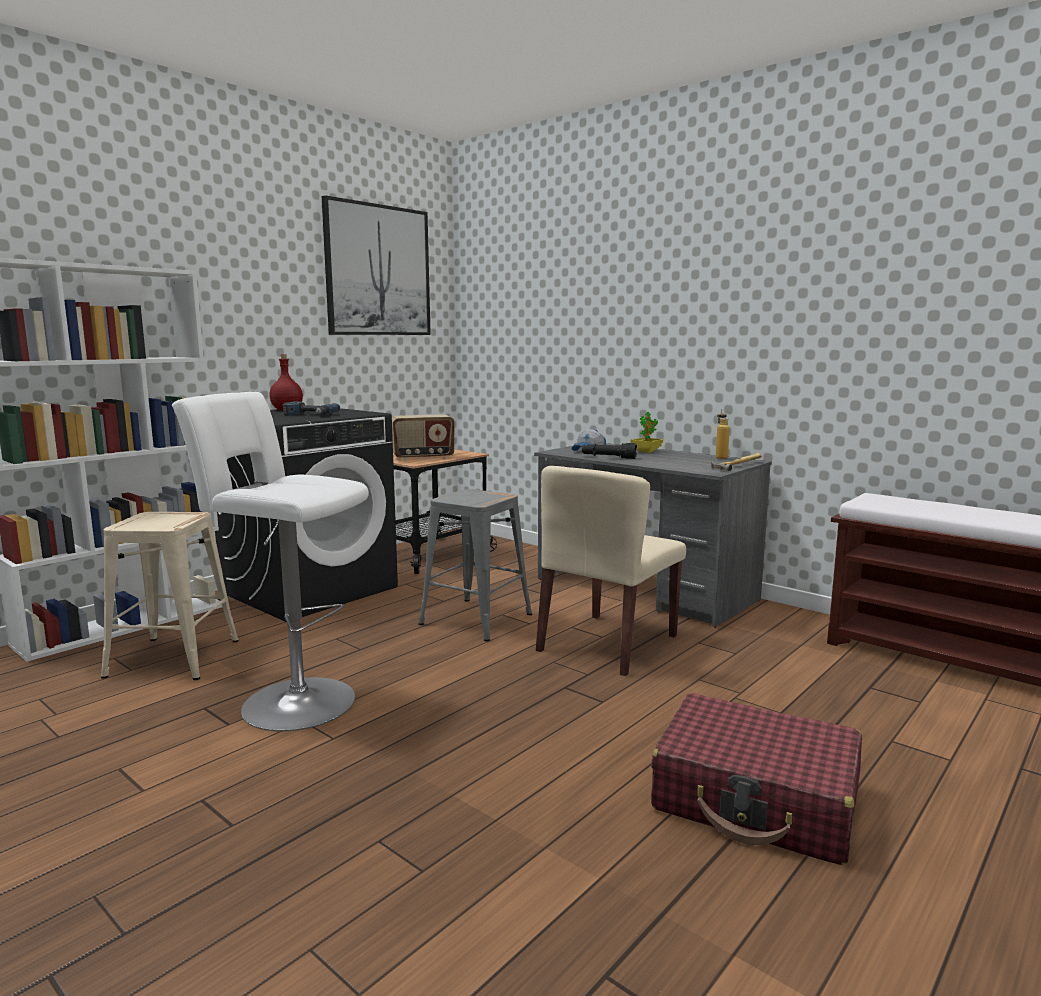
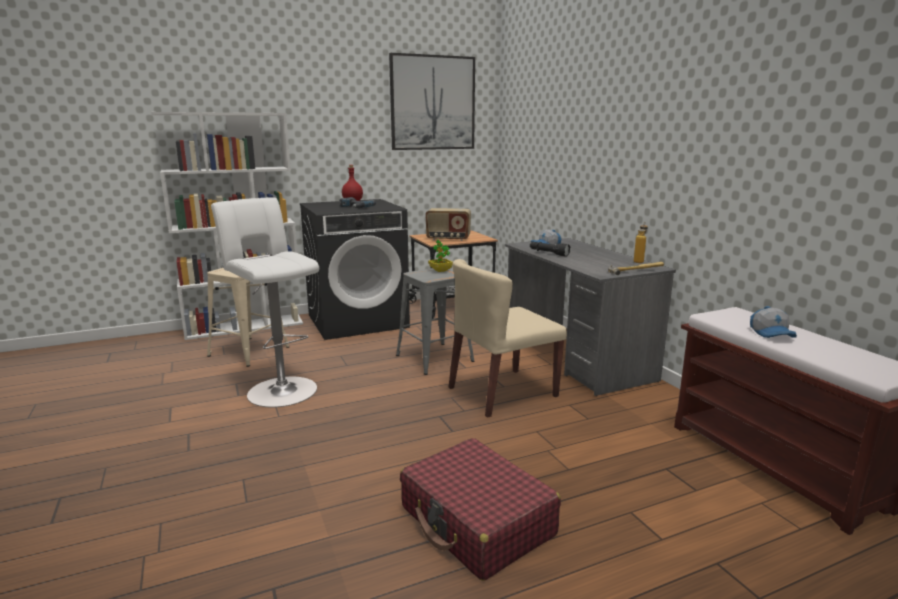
camera: 25 degrees right, 5 degrees up
(646, 451) = (589, 250): potted plant -> potted plant (440, 270)
(942, 511) = (772, 333): none -> cap

